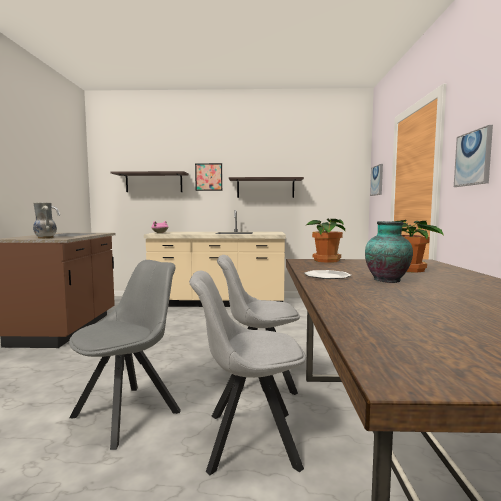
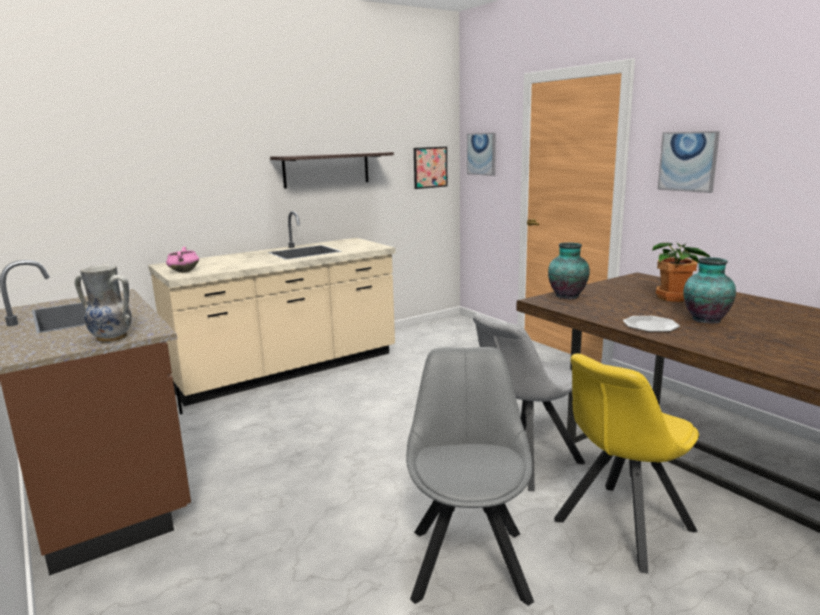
camera: 35 degrees left, 10 degrees up
(154, 183) = (124, 170): shelf -> none
(208, 177) = (232, 154): picture -> picture (430, 167)
(248, 440) = (621, 527): grey chair -> yellow chair
(326, 261) = (567, 296): potted plant -> vase

